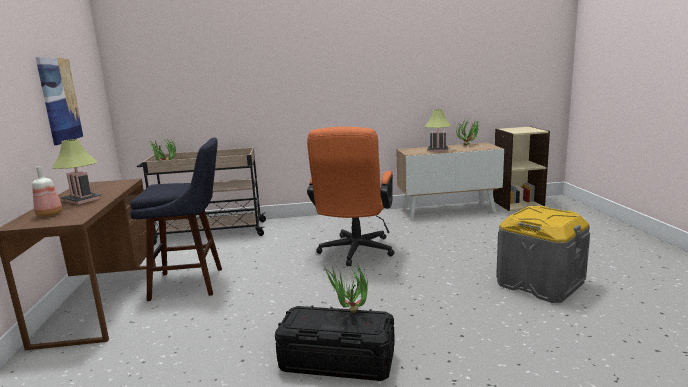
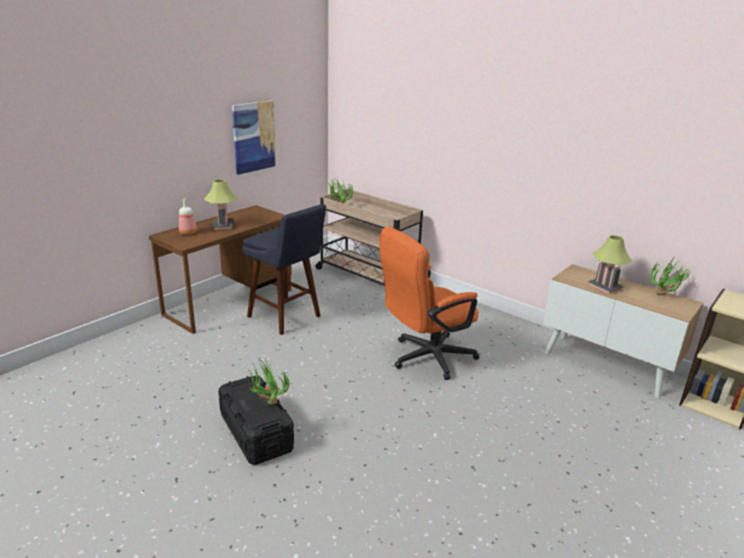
camera: 45 degrees right, 10 degrees up
(539, 283) = (507, 493): grey storage box -> none

